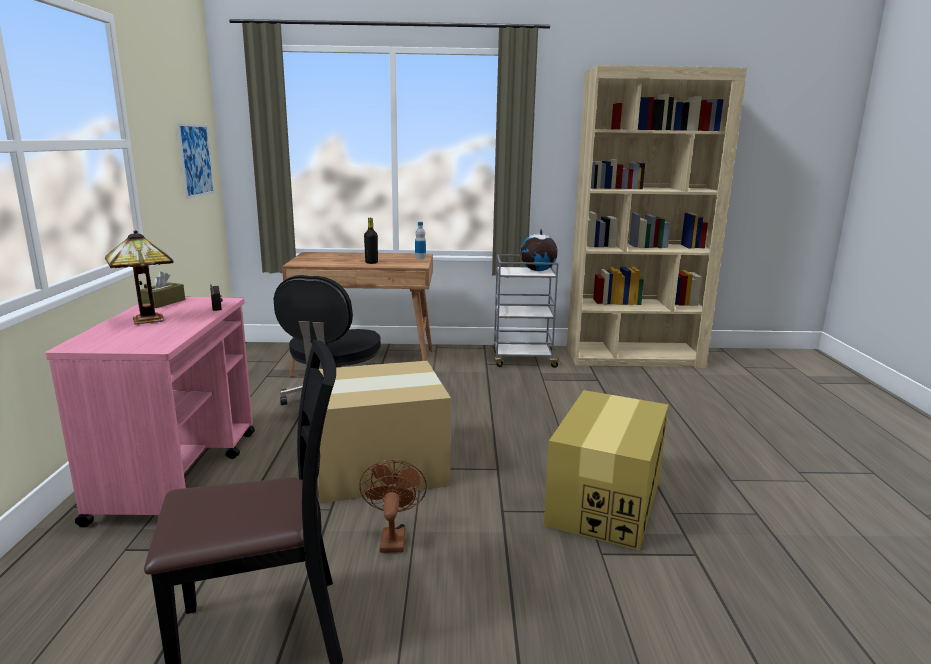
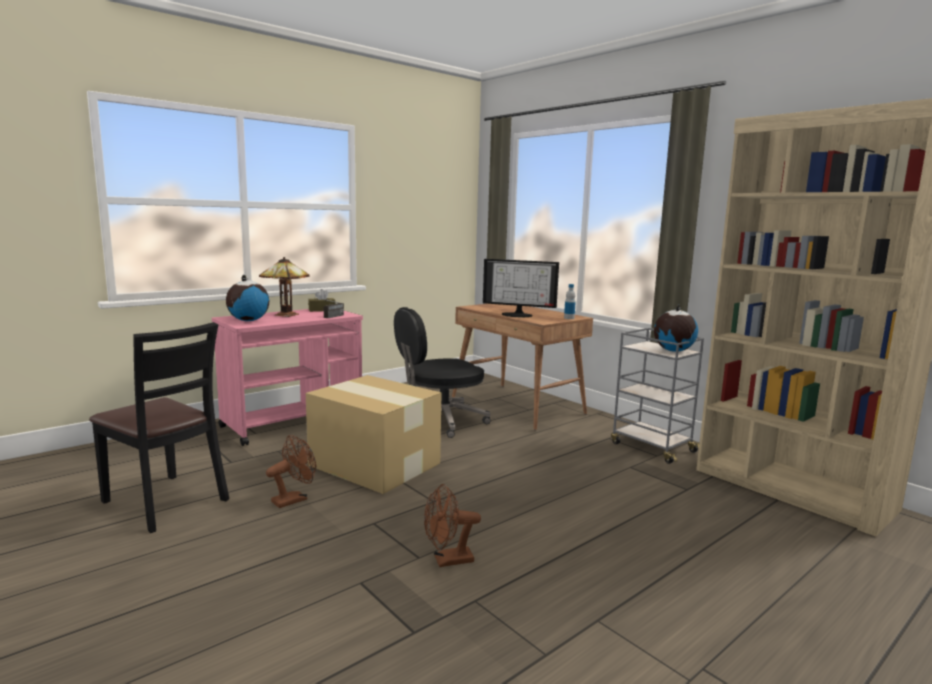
camera: 50 degrees right, 5 degrees down
(132, 340) = (248, 320): none -> globe
(196, 160) = (439, 223): picture -> none
(371, 263) = (518, 314): black bottle -> monitor
(605, 501) = (447, 561): cardboard box -> brown fan

